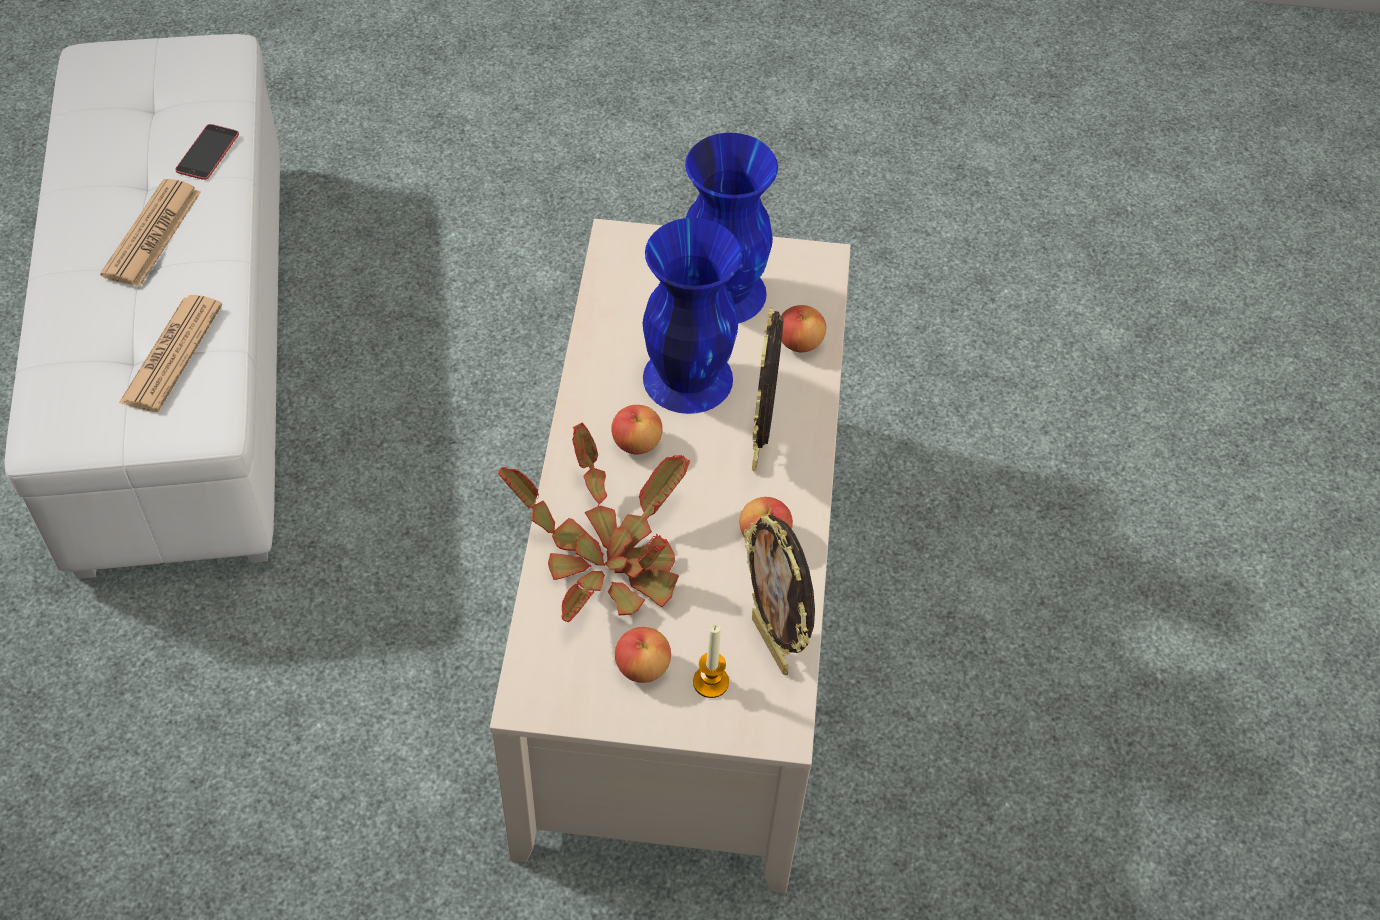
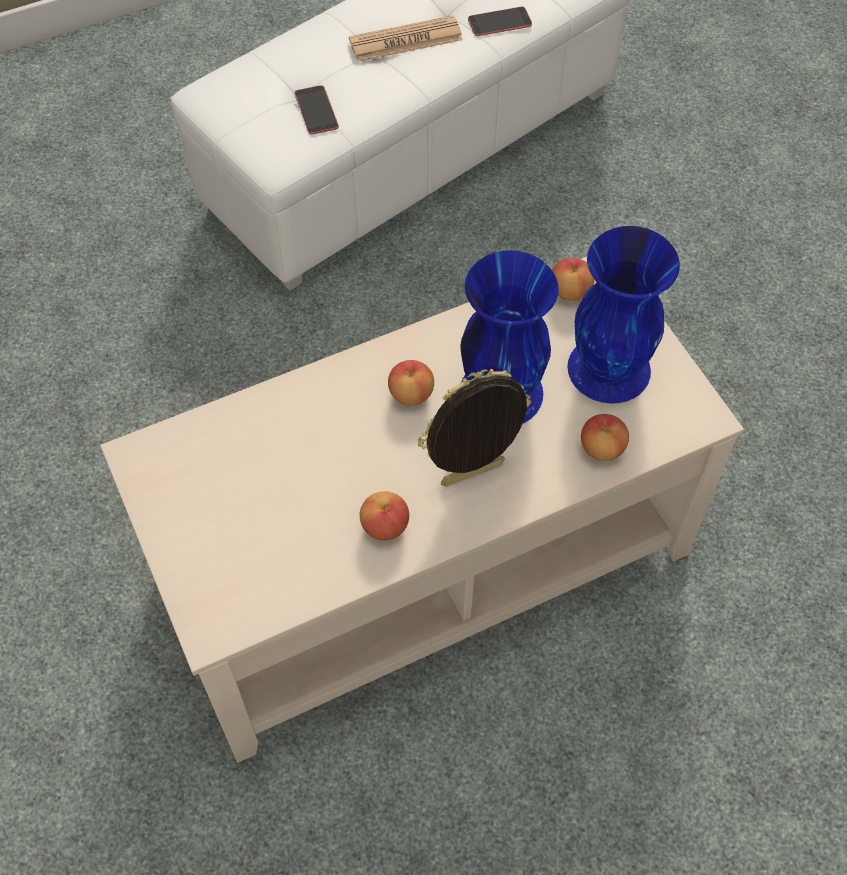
camera: 60 degrees right, 5 degrees up
(172, 354) = (316, 110): newspaper -> phone
(608, 556) = (292, 434): potted plant -> none
(642, 667) = (208, 510): apple -> apple (570, 291)
(710, 682) = (223, 562): candle -> none
(772, 644) = (285, 586): picture frame -> none

